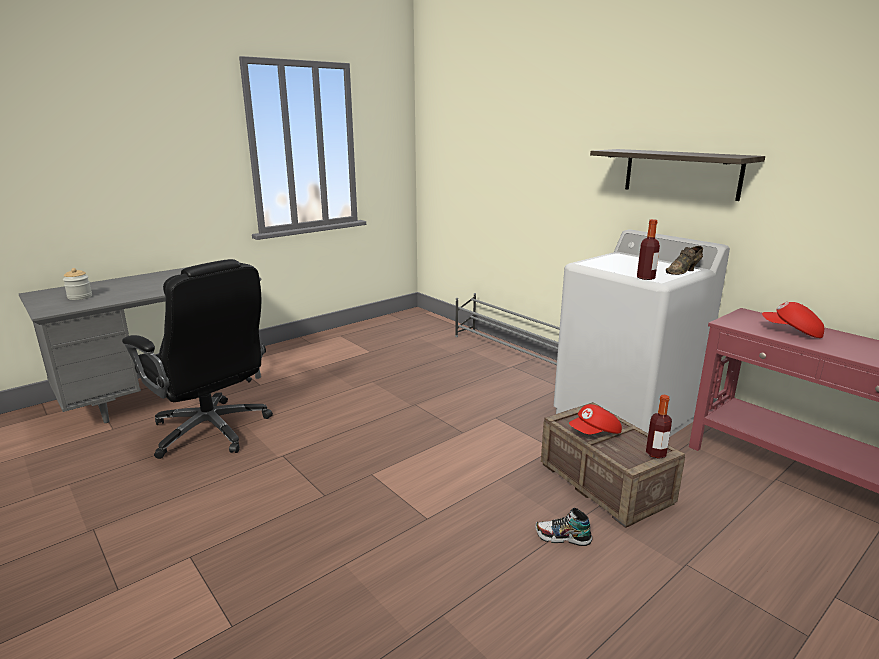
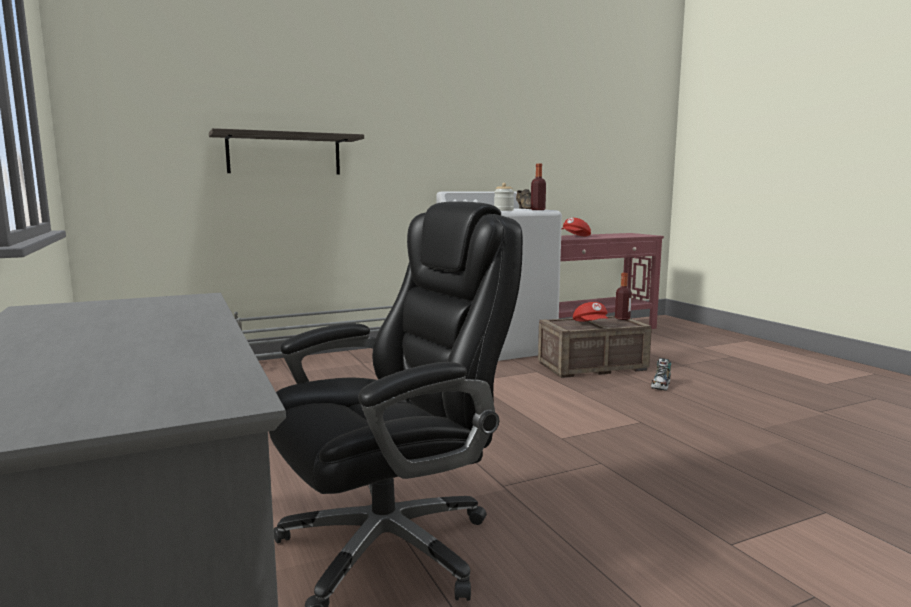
camera: 75 degrees left, 10 degrees down
(80, 297) = (103, 384): jar -> jar (503, 210)
(681, 173) = (467, 142): shelf -> shelf (284, 154)

